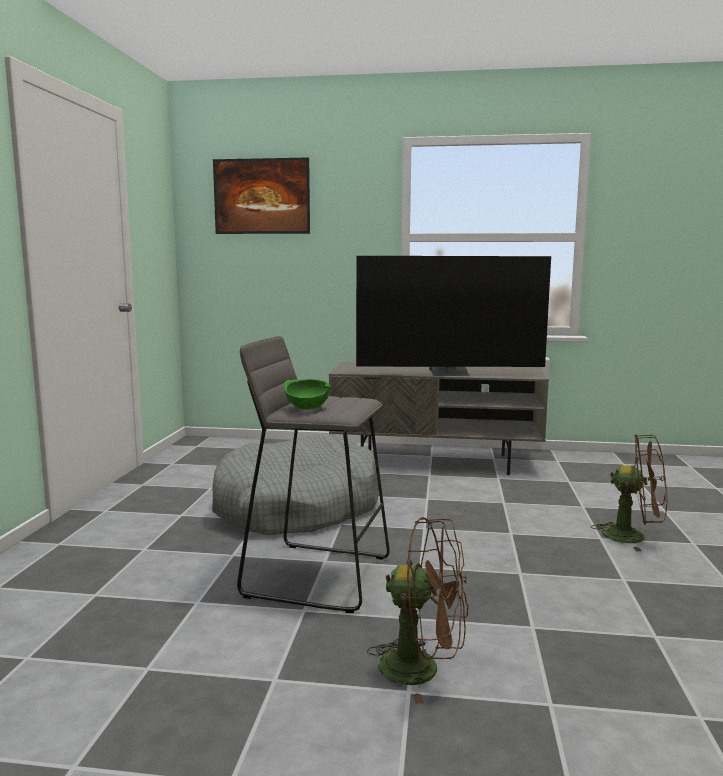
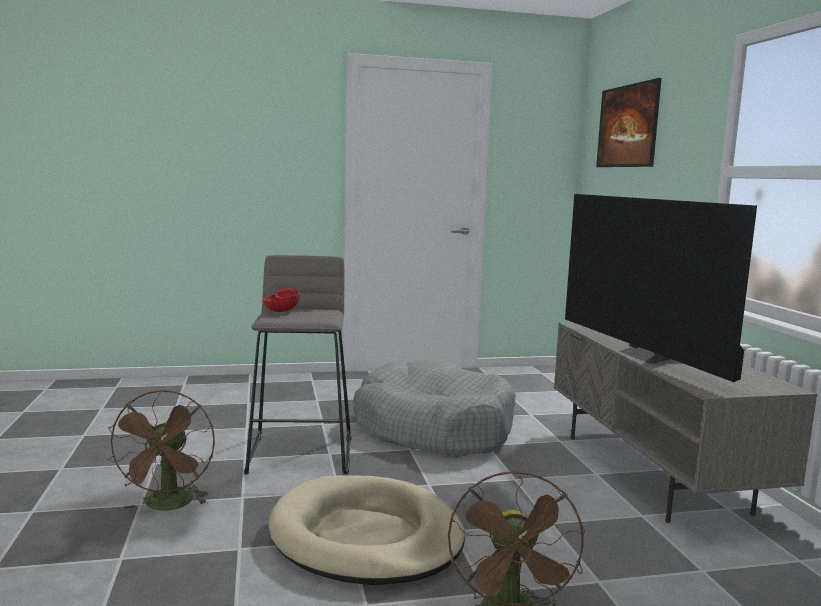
camera: 70 degrees right, 0 degrees up
(307, 408) = (281, 311): green bowl -> red bowl
(516, 566) = (366, 537): none -> beige dog bed

